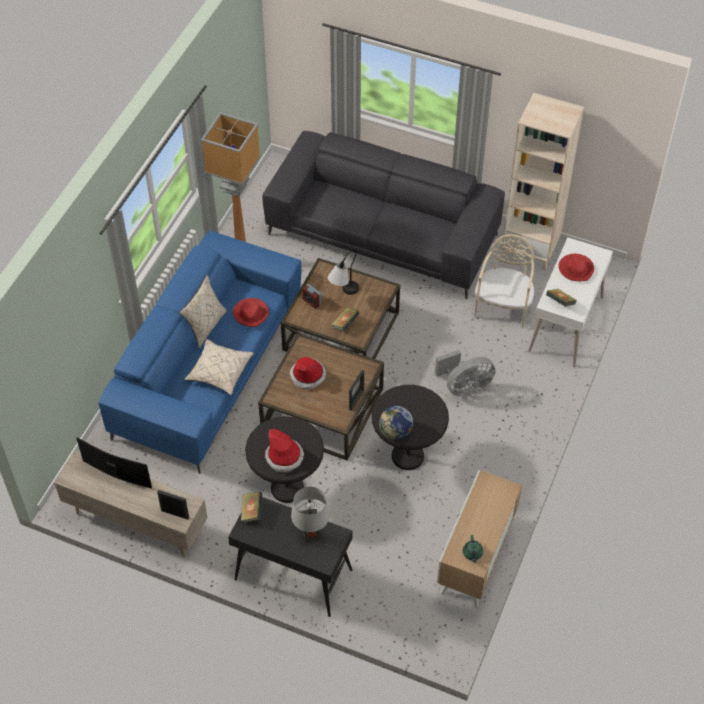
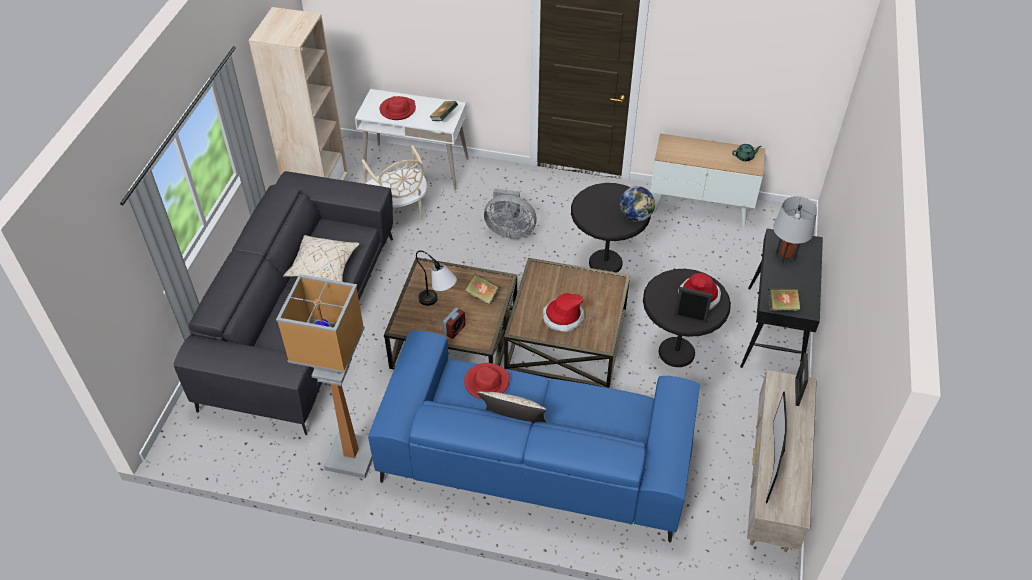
camera: 100 degrees left, 5 degrees down
(219, 371) = (581, 398): beige pillow -> beige pillow (323, 266)
(356, 400) = (584, 272): picture frame -> picture frame (690, 318)
(464, 387) = (509, 230): grey fan -> grey fan turned 135 degrees clockwise
(503, 306) = (399, 211): beige chair -> beige chair turned 120 degrees counterclockwise

